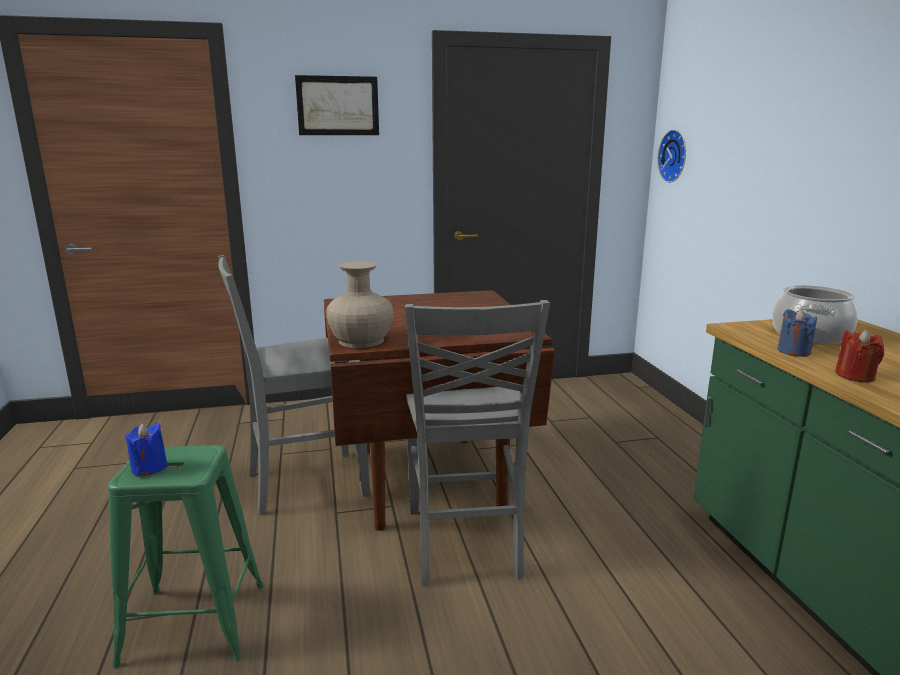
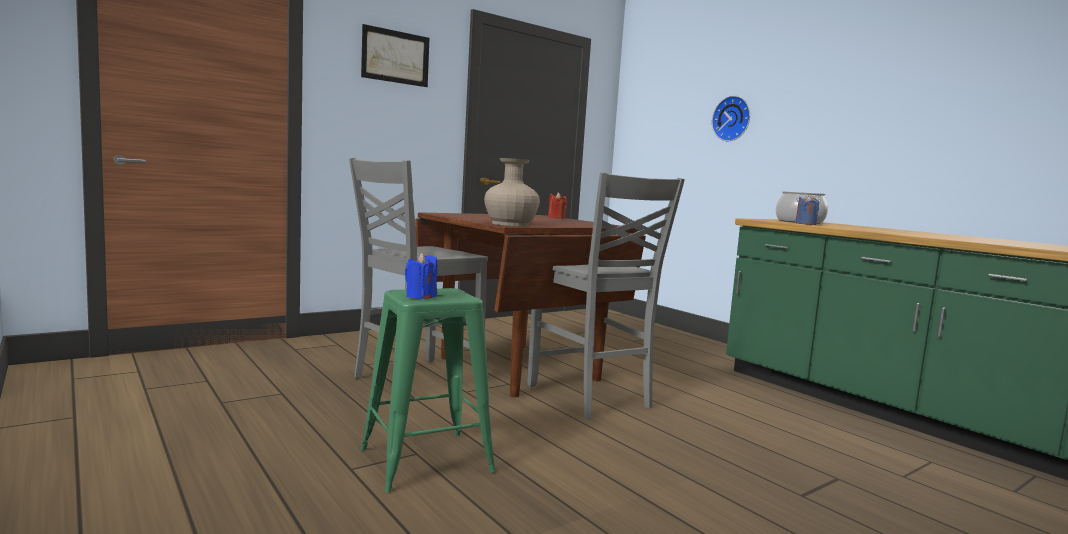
camera: 25 degrees left, 10 degrees down
(675, 156) = (639, 130): wall clock -> wall clock (732, 119)
(855, 376) = (853, 228): red candle -> red candle (556, 217)

